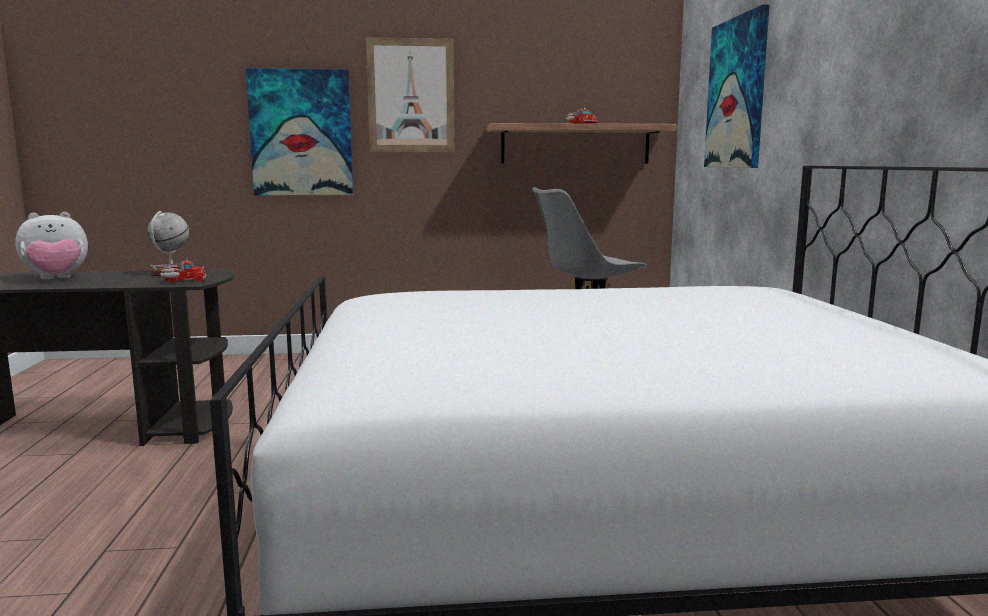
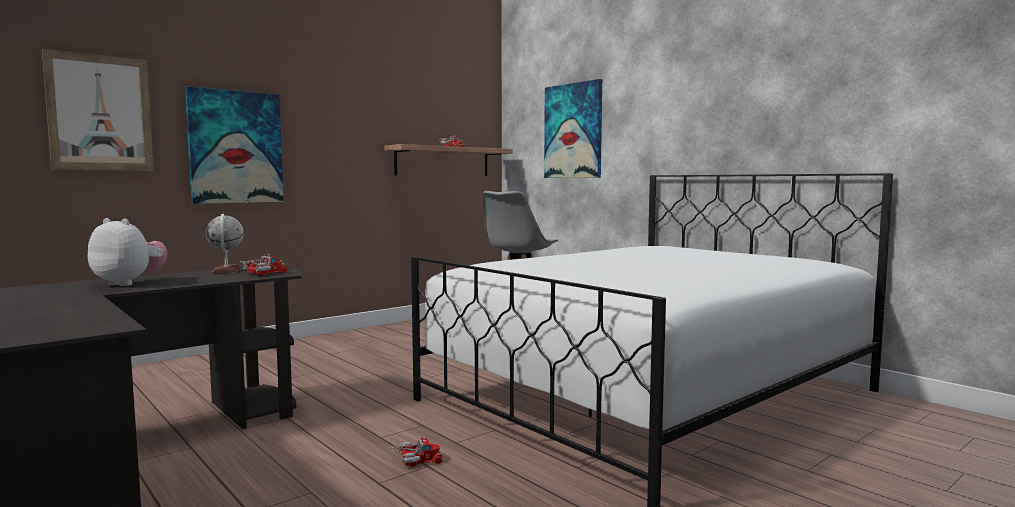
camera: 35 degrees left, 5 degrees down
(56, 279) = (129, 283): plush toy -> plush toy turned 90 degrees counterclockwise
(180, 536) = (415, 461): none -> toy truck
(411, 96) = (328, 120): picture -> picture (100, 113)

